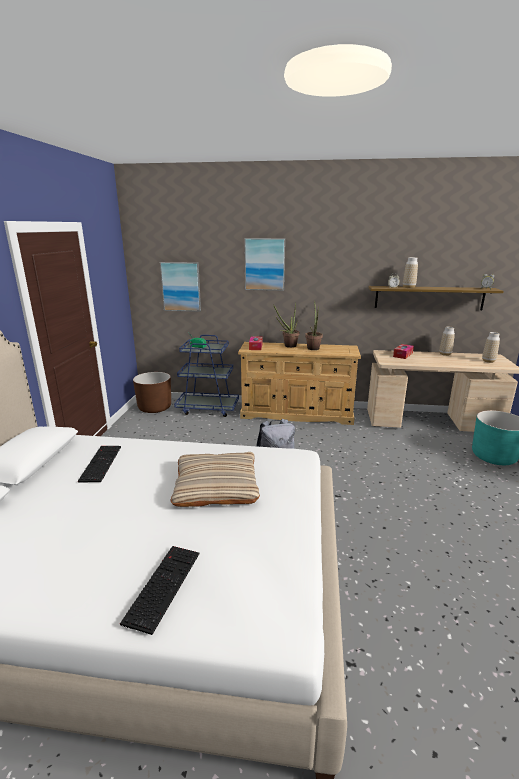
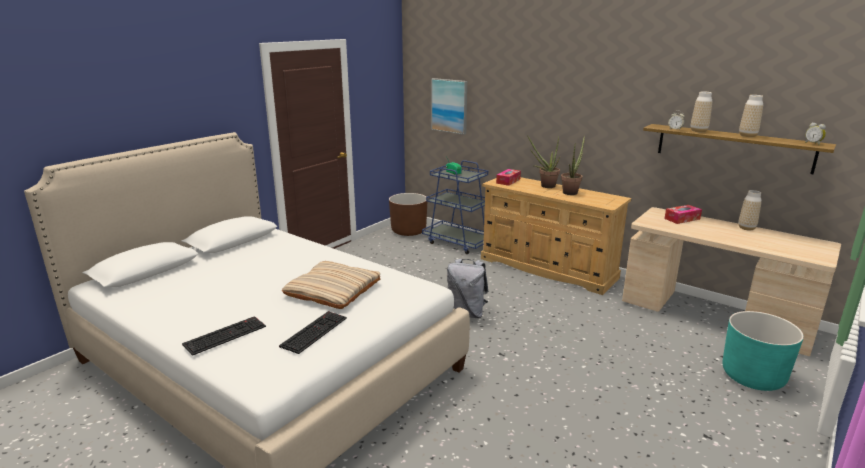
camera: 30 degrees right, 0 degrees up
(100, 463) = (273, 254): keyboard -> keyboard (314, 331)
(264, 264) = (533, 88): picture -> none
(488, 361) = (799, 247): vase -> vase (747, 136)

